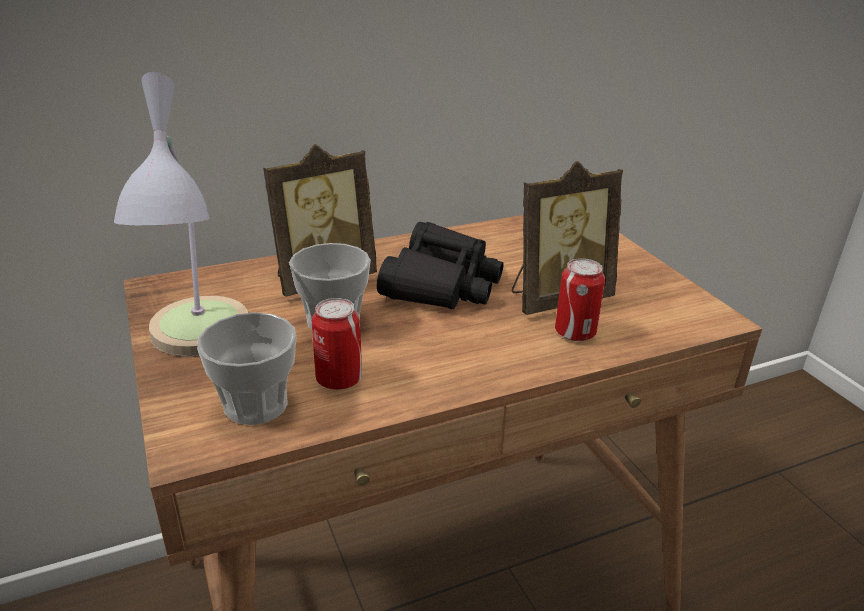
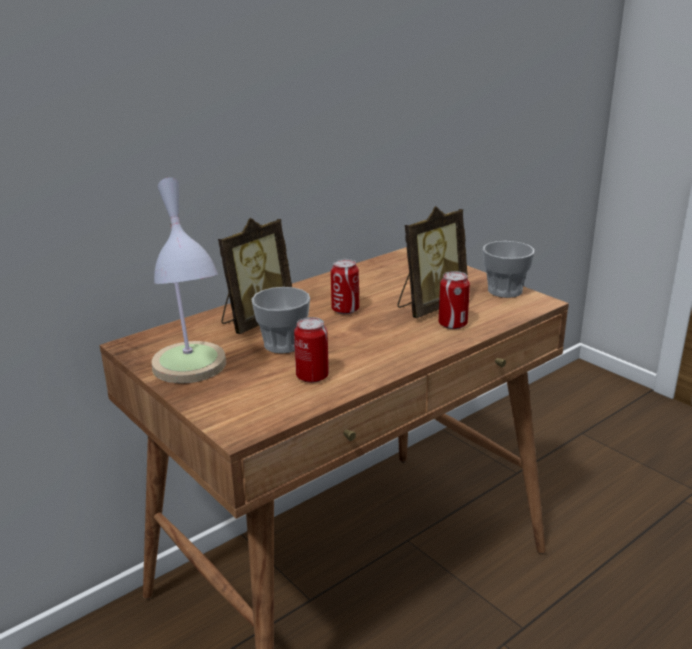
camera: 15 degrees left, 5 degrees down
(256, 405) = (266, 400): cup -> cup (505, 291)
(442, 284) = (345, 310): black binoculars -> can

